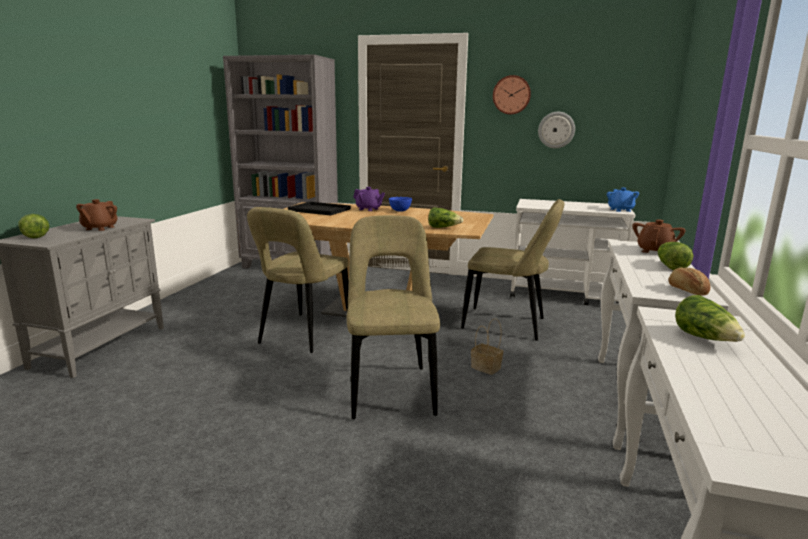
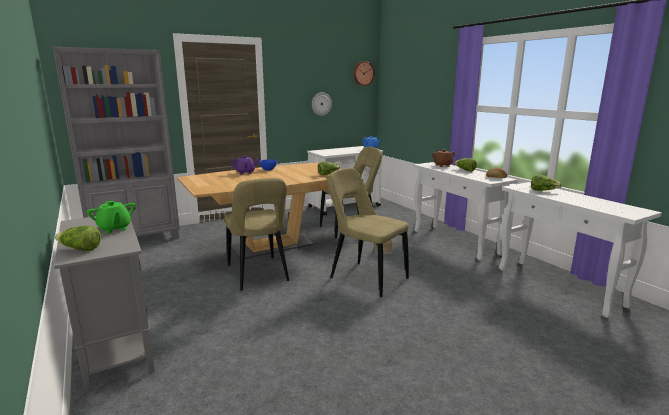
camera: 45 degrees left, 0 degrees up
(99, 228) = (114, 228): brown teapot -> green teapot
(321, 210) = (216, 179): black tray -> none
(511, 95) = (293, 81): wall clock -> wall clock (363, 73)

